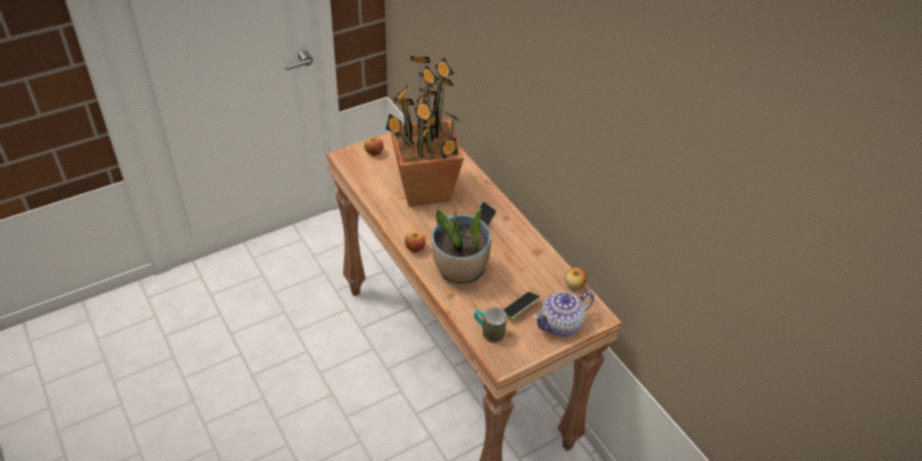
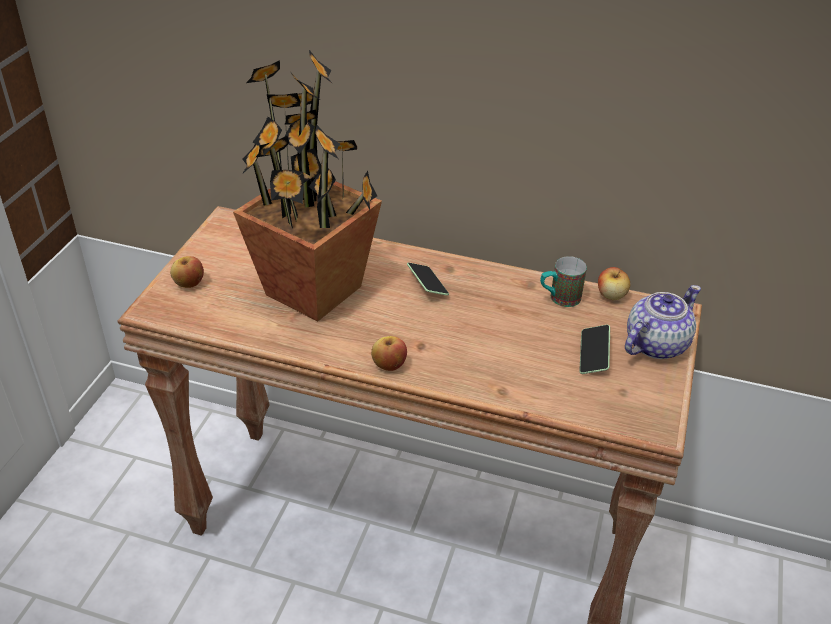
camera: 40 degrees left, 5 degrees down
(460, 272) = (477, 358): potted plant -> none
(488, 332) = (597, 404): mug -> mug (559, 298)
(561, 324) = (655, 344): teapot -> teapot turned 150 degrees counterclockwise

